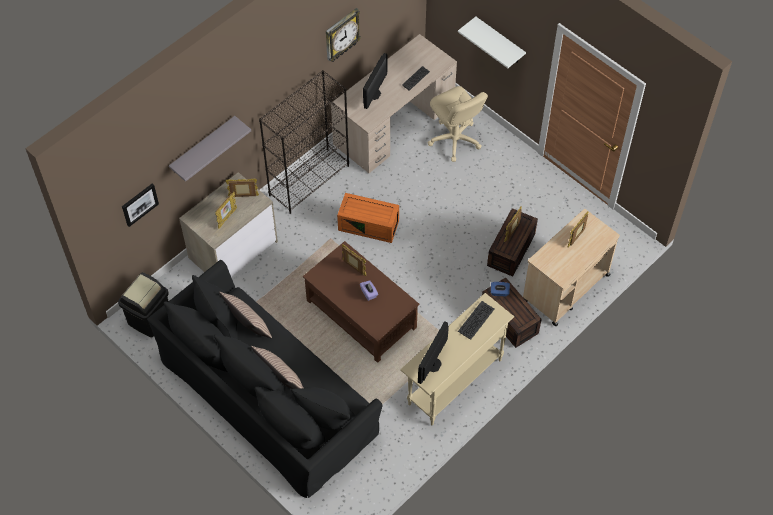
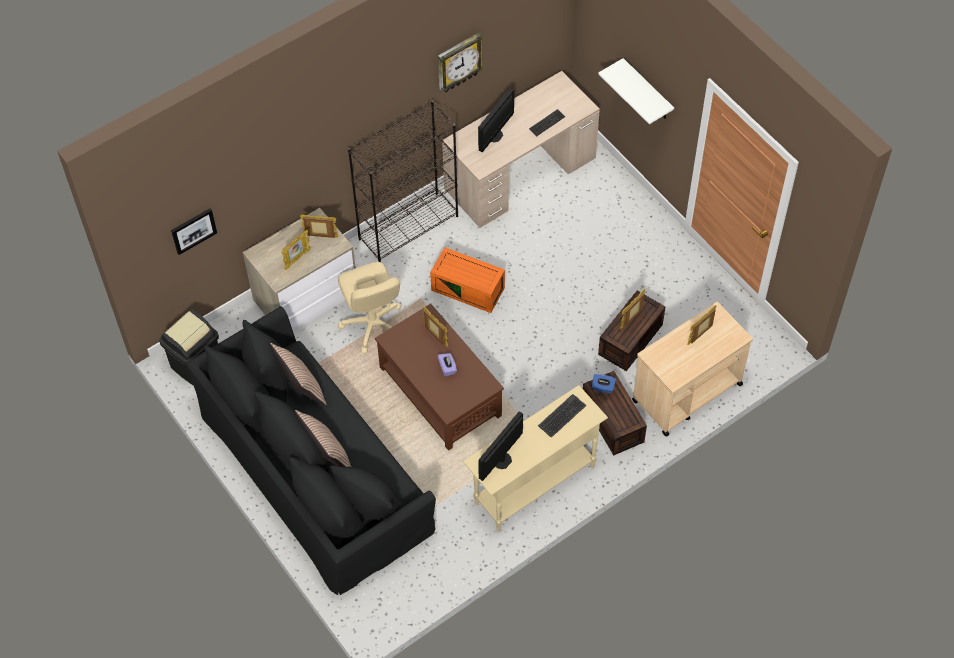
camera: 10 degrees right, 0 degrees up
(203, 147) = (276, 174): grey shelf -> none
(454, 140) = (588, 201): beige office chair -> beige office chair (372, 325)

